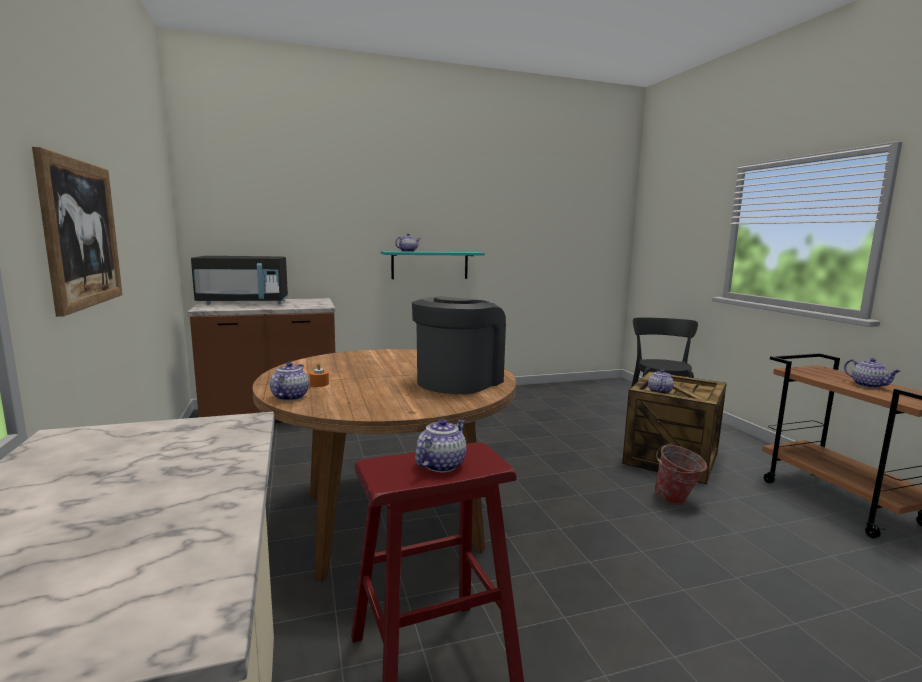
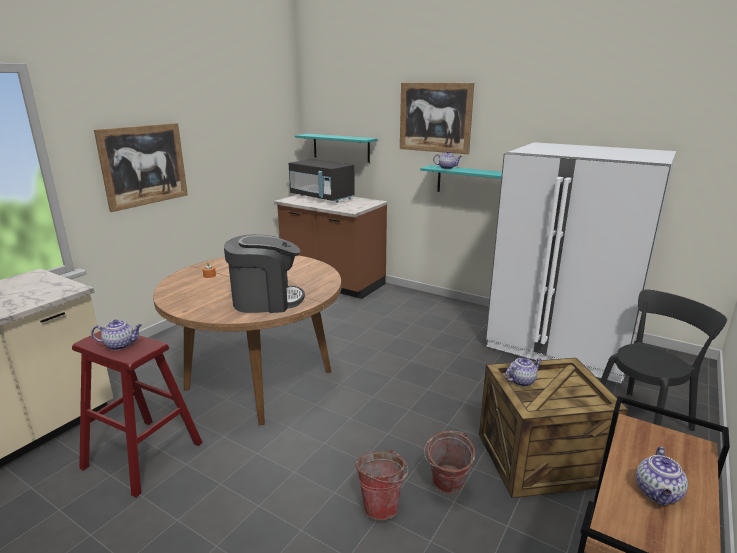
camera: 50 degrees right, 10 degrees up
(253, 238) = (341, 147): none -> turquoise shelf
(290, 397) = (178, 279): teapot -> none
(383, 200) = (435, 117): none -> picture
(546, 397) = (560, 345): none -> white fridge
(676, 535) = (381, 504): none -> bucket

